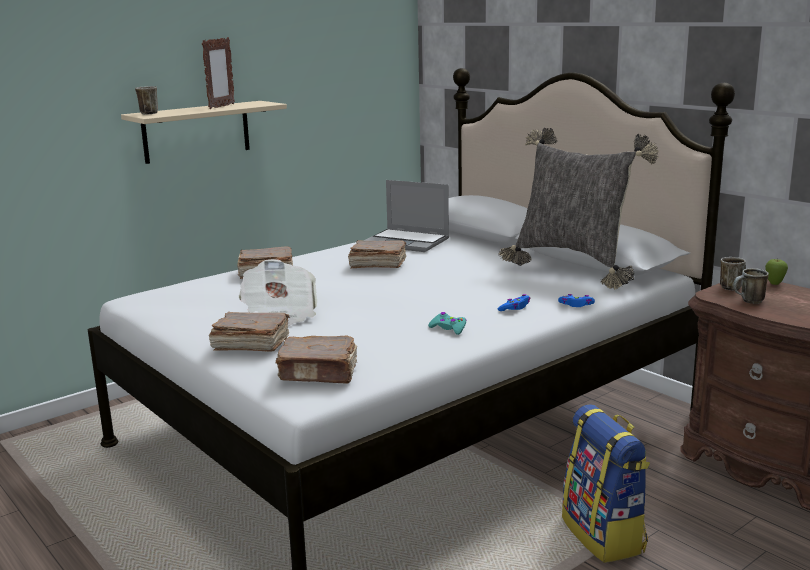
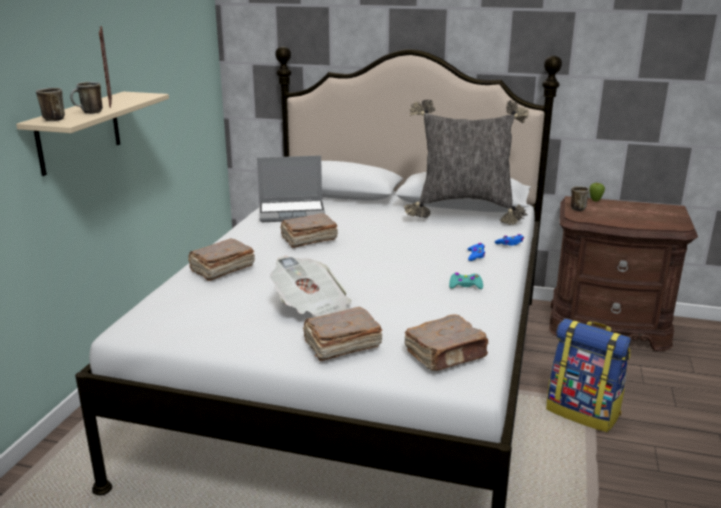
camera: 35 degrees left, 5 degrees up
(748, 301) = (604, 217): mug -> mug (89, 113)

